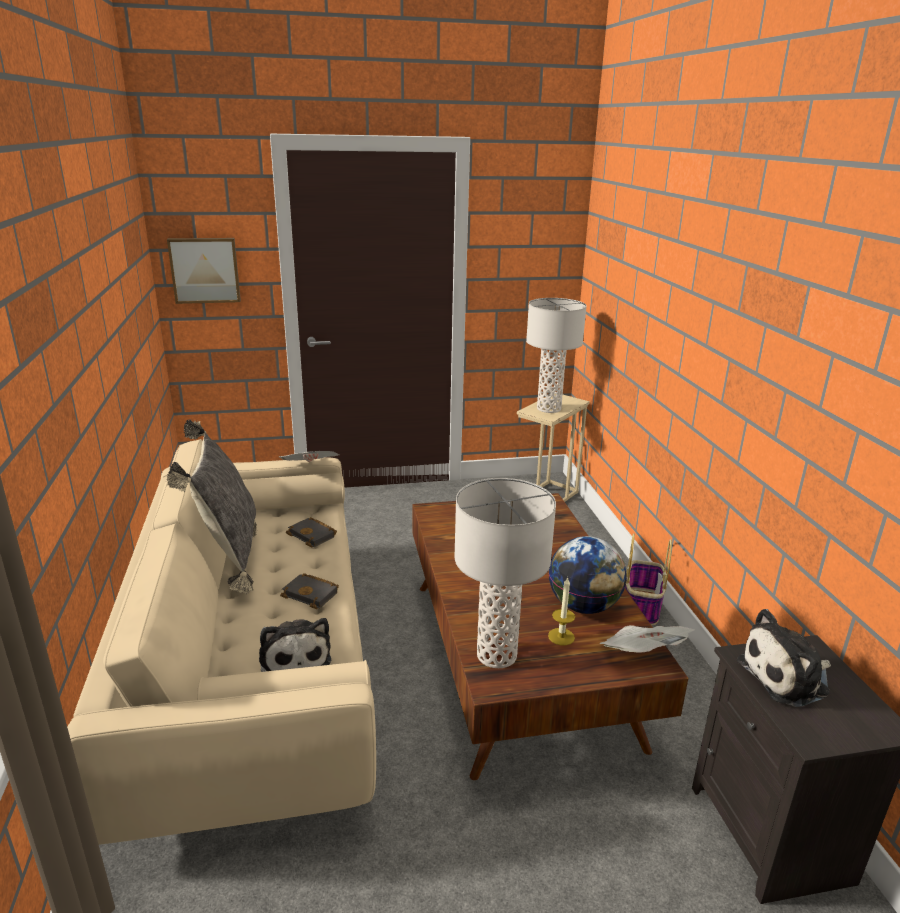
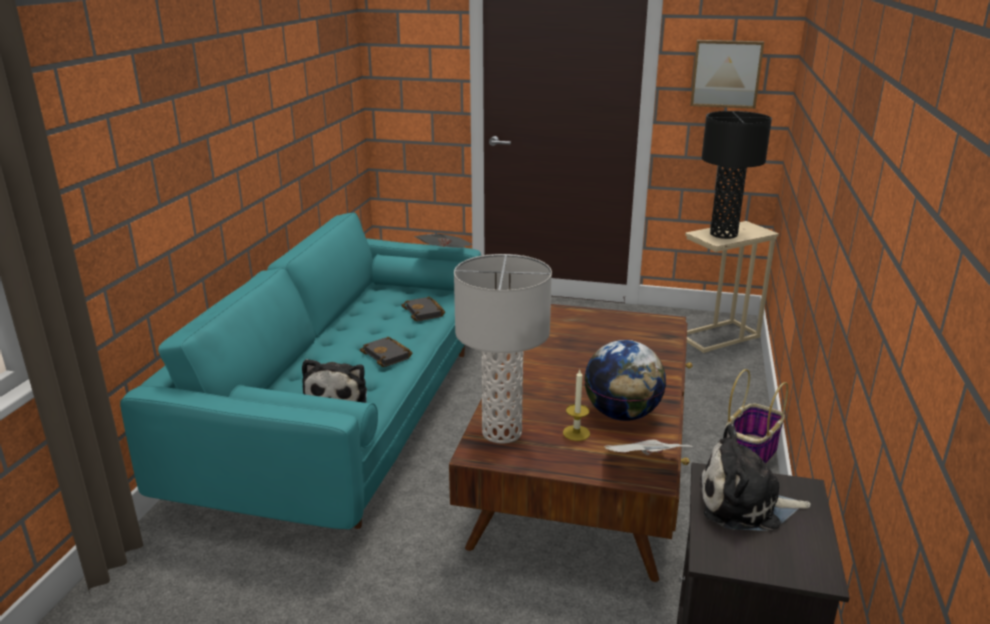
camera: 25 degrees right, 0 degrees up
(205, 270) = (404, 64): picture -> picture (726, 73)
(225, 564) = (338, 320): pillow -> none
(254, 666) = (345, 416): beige sofa -> turquoise sofa
(549, 408) = (724, 234): white table lamp -> black table lamp

